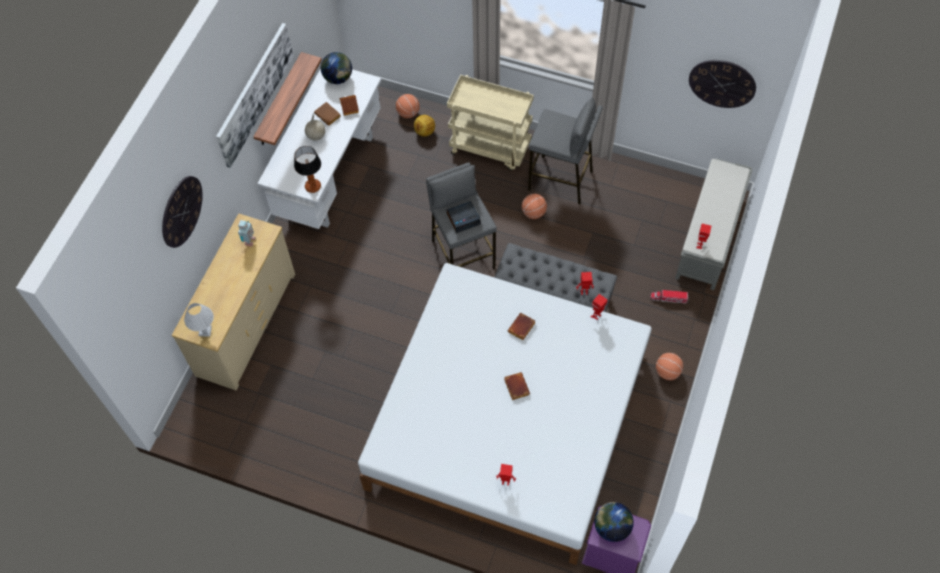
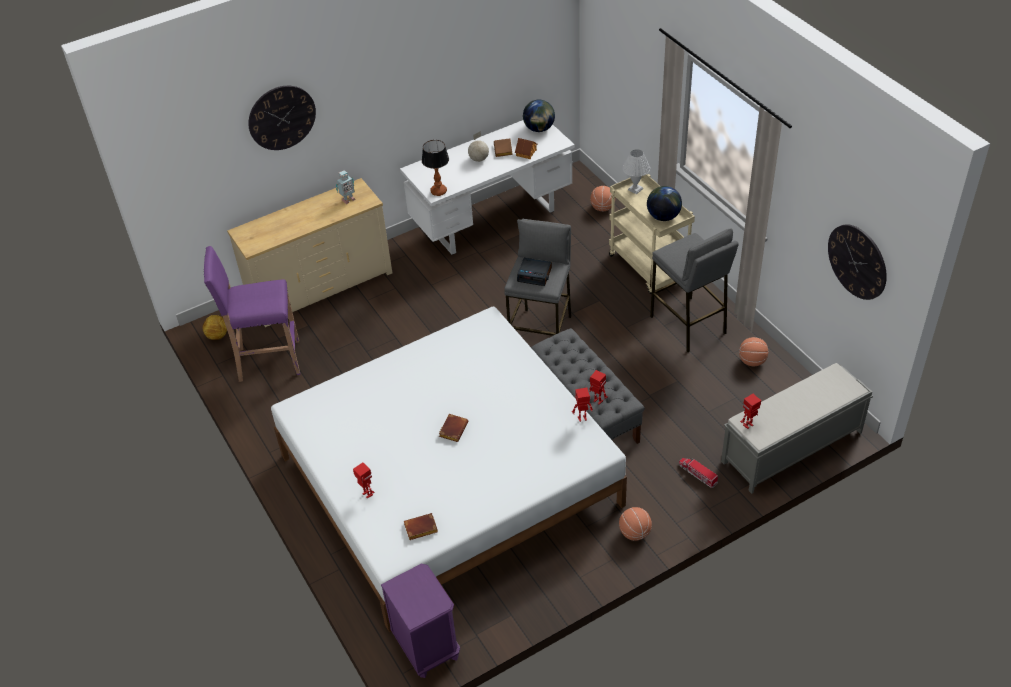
camera: 40 degrees right, 15 degrees down
(205, 331) = (252, 240): white table lamp -> white table lamp (635, 189)
(254, 94) = (423, 73): picture -> none
(269, 418) = (267, 361): none -> purple stool
(279, 101) = (459, 108): shelf -> none
(424, 131) = (603, 228): football -> football (218, 335)
(521, 328) = (505, 389): brown book -> brown book (420, 529)
(533, 213) = (637, 336): basketball -> basketball (752, 361)
(611, 527) = (414, 586): globe -> globe (663, 216)

